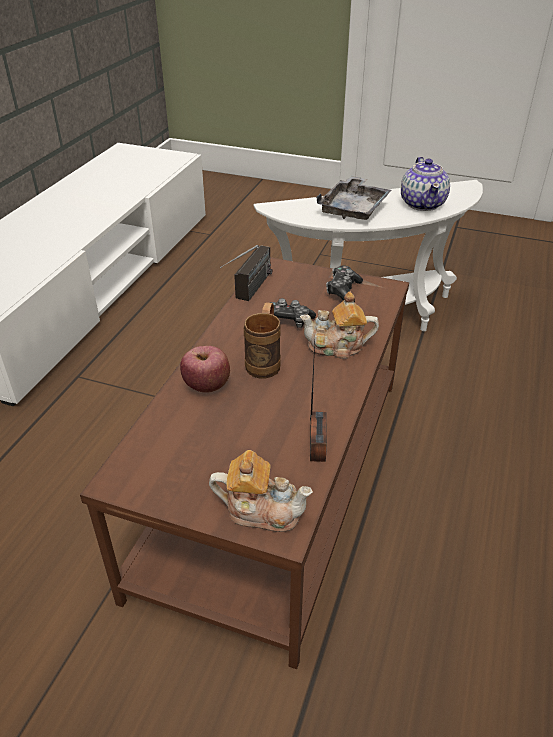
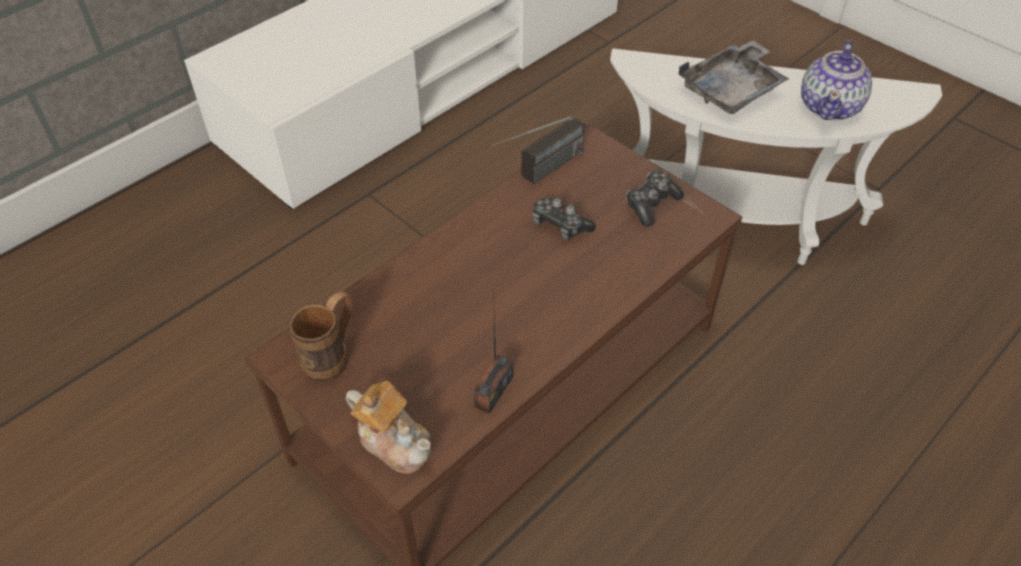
camera: 25 degrees right, 10 degrees up
(207, 386) = (425, 280): apple -> none
(265, 361) = (503, 270): brown mug -> brown mug (333, 356)
(337, 347) = (593, 278): teapot -> none

